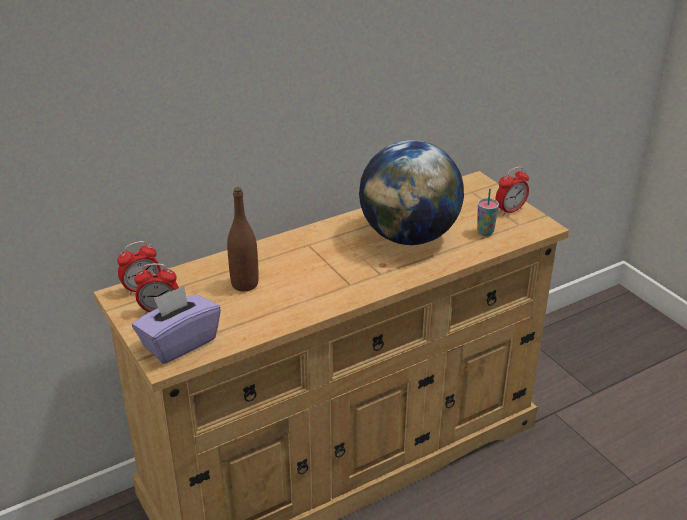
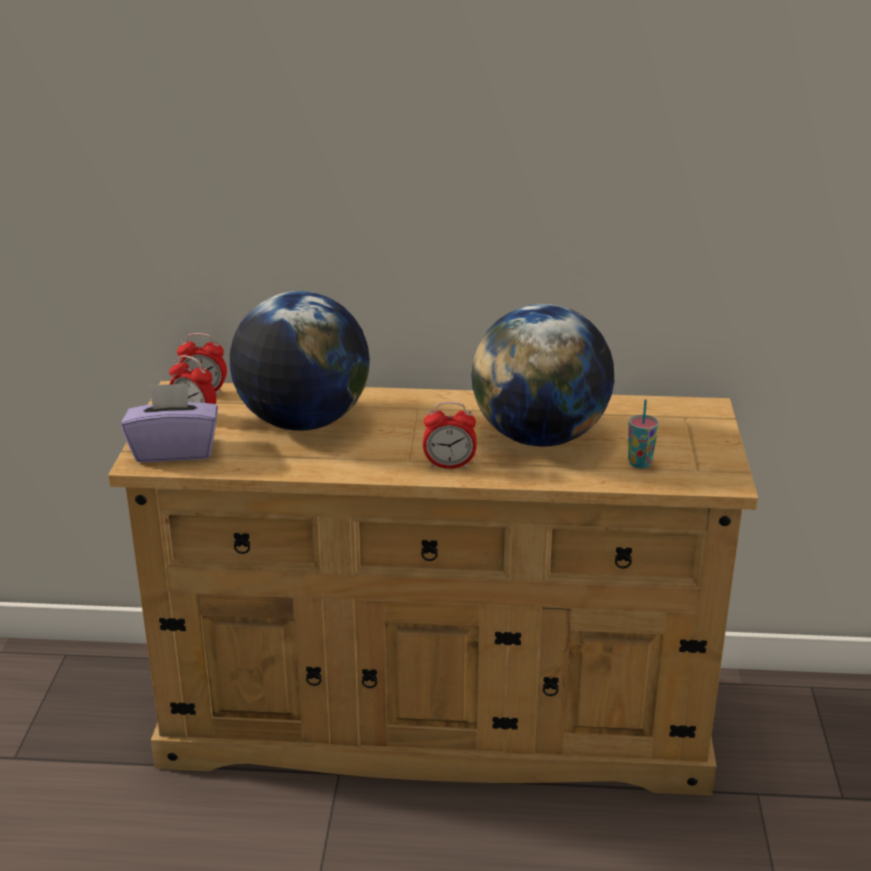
camera: 35 degrees right, 5 degrees down
(244, 284) = (302, 422): brown bottle -> globe
(510, 210) = (707, 451): alarm clock -> alarm clock (449, 465)

